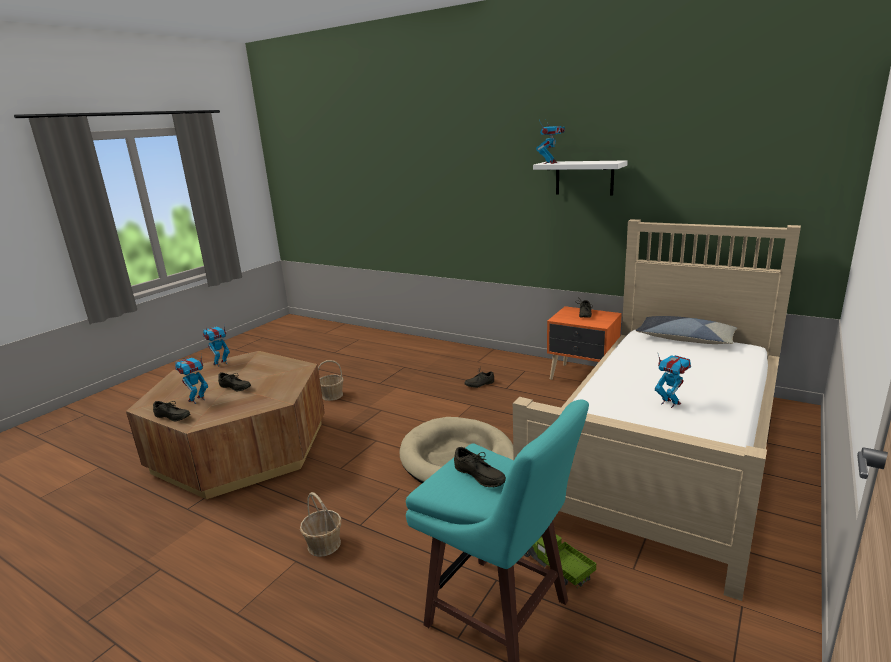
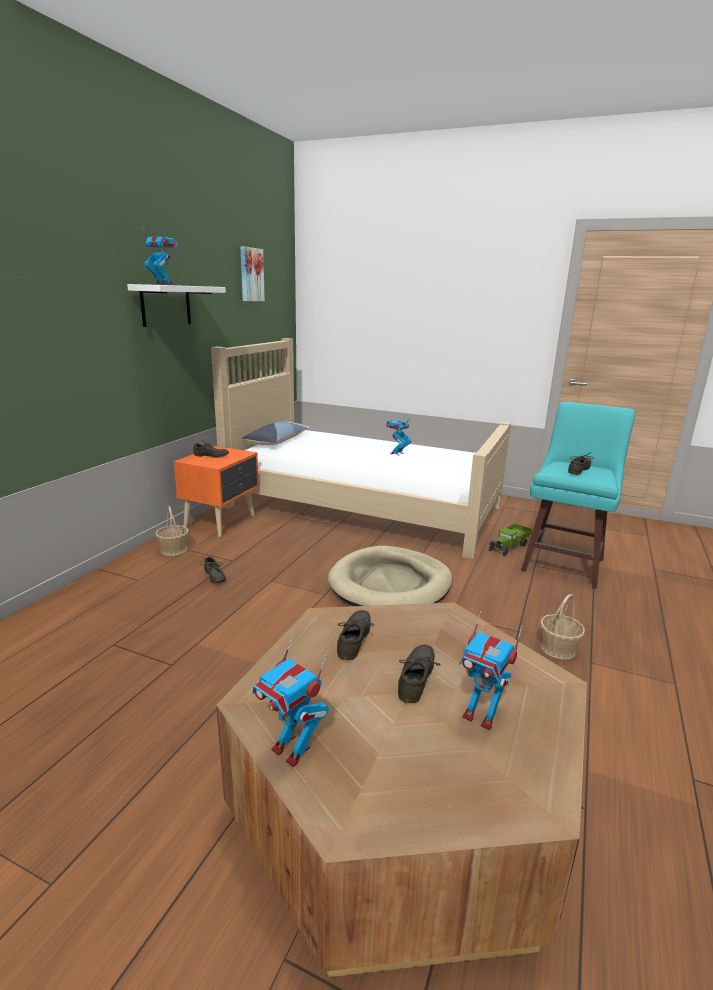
camera: 100 degrees left, 0 degrees up
(171, 418) = (558, 725): grey shoe -> grey shoe (356, 640)
(332, 395) = (202, 718): basket -> basket (173, 550)
(734, 143) = (250, 274): none -> picture

